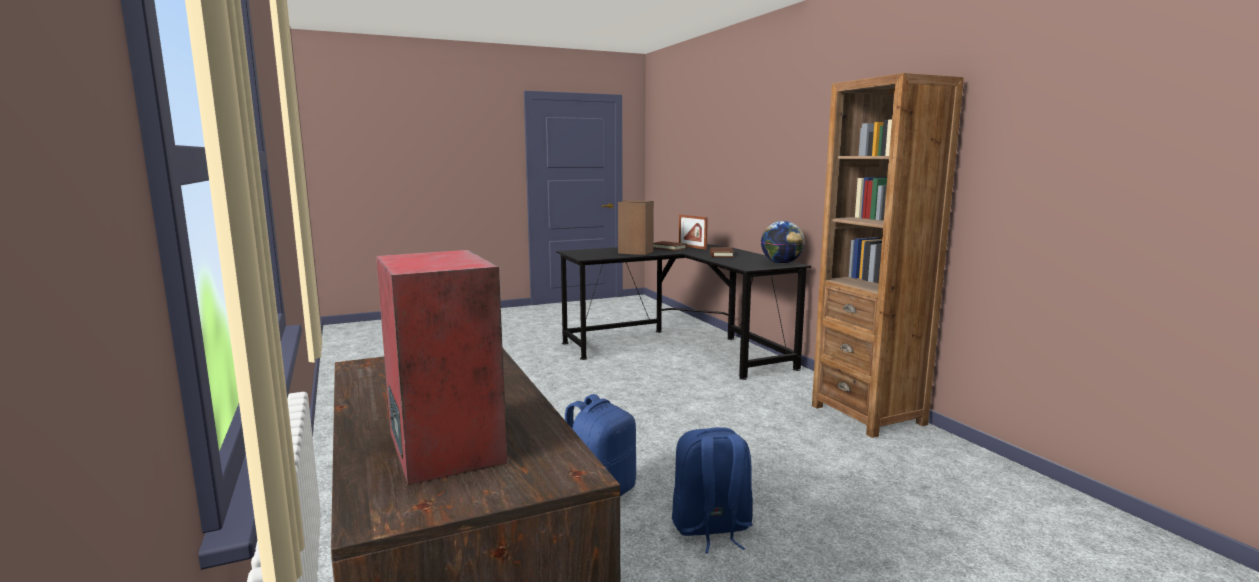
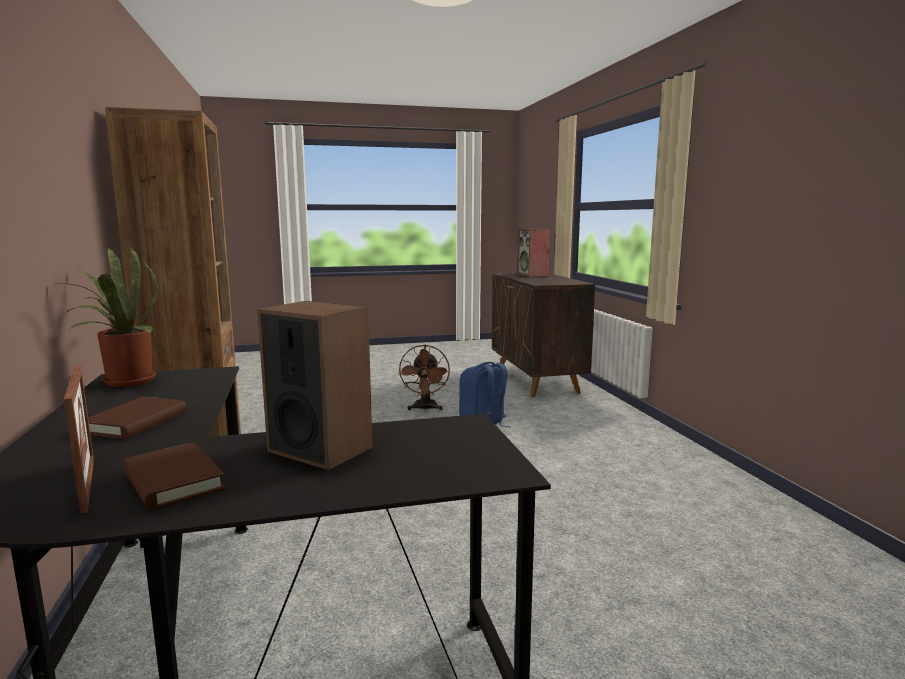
camera: 170 degrees left, 0 degrees up
(711, 528) = (425, 409): blue backpack -> brown fan
(781, 263) = (124, 382): globe -> potted plant

